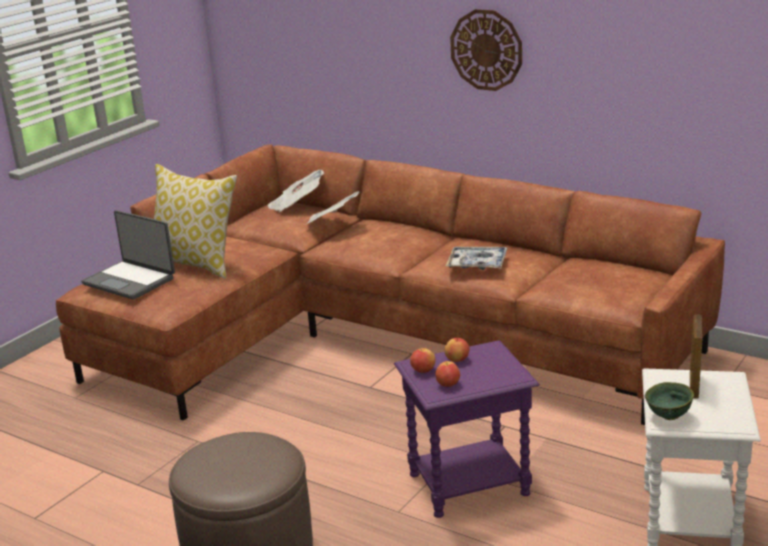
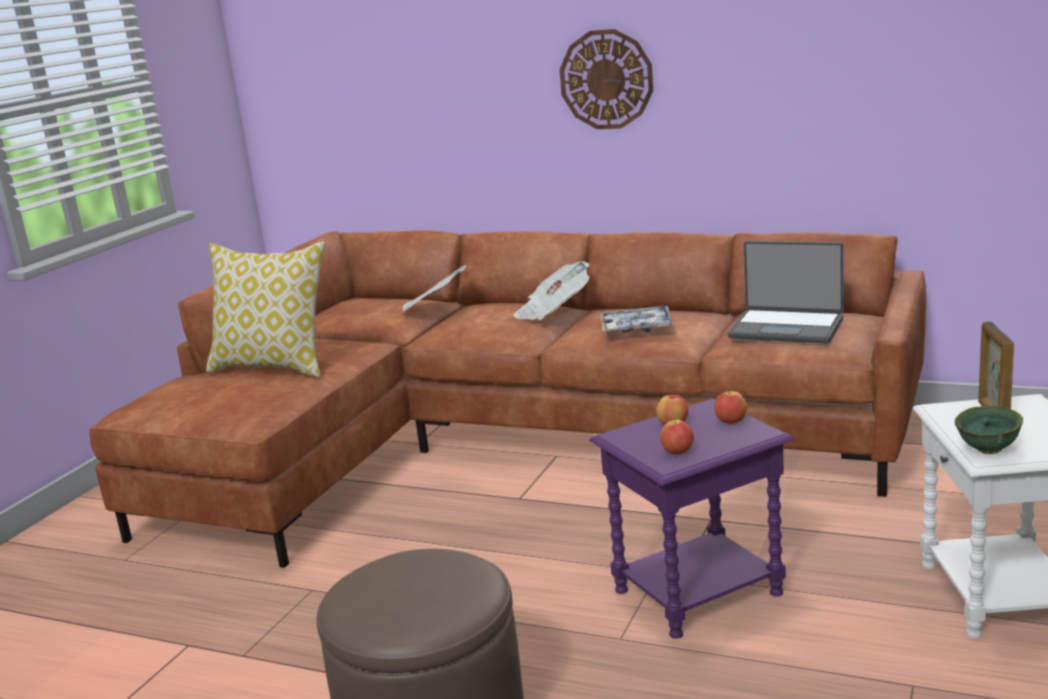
camera: 10 degrees left, 5 degrees down
(130, 281) = (191, 393): laptop -> laptop (786, 328)
(296, 205) = (379, 298): newspaper -> newspaper (553, 312)
(423, 371) = (635, 441): apple -> apple (731, 421)

